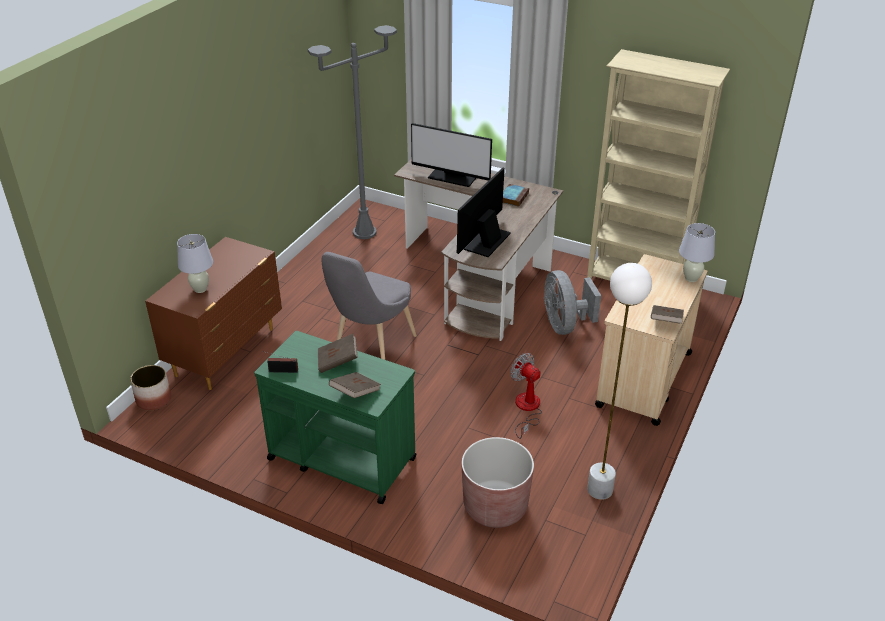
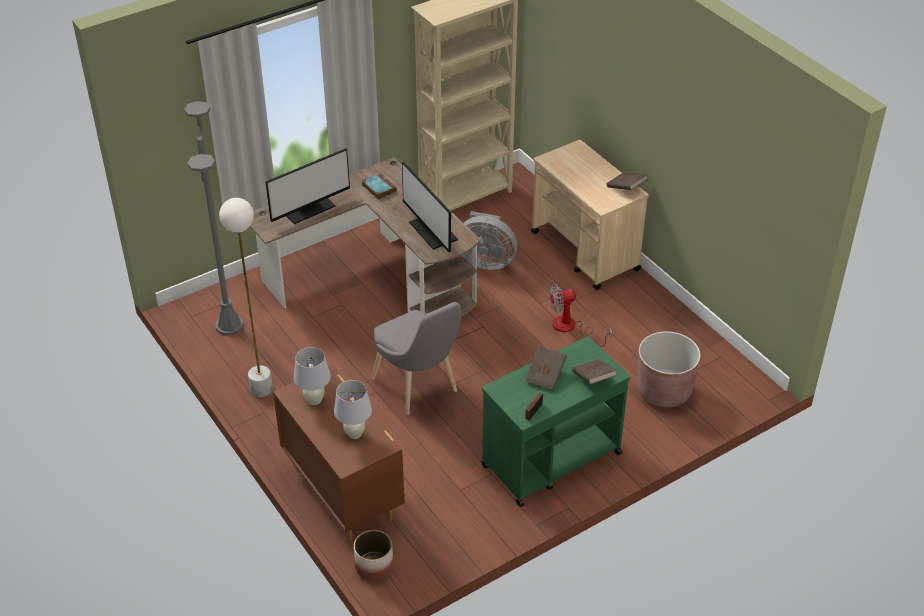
camera: 60 degrees left, 5 degrees up
(599, 490) = (683, 329): white floor lamp -> white floor lamp (261, 389)
(691, 278) = (583, 151): white table lamp -> white table lamp (314, 400)

